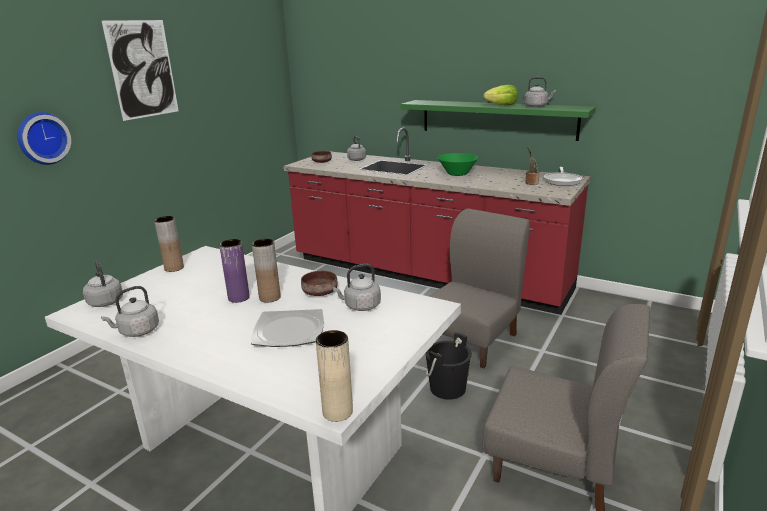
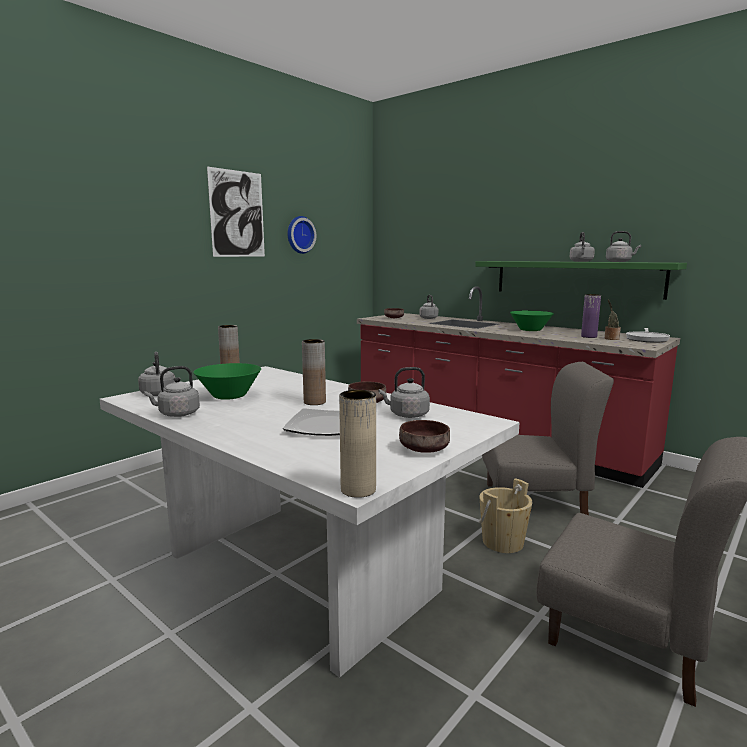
camera: 10 degrees right, 10 degrees down
(42, 138) = (139, 259): wall clock -> wall clock (299, 235)
(182, 298) = (229, 396): none -> green bowl
(239, 298) = (284, 400): purple vase -> purple vase (589, 337)
(385, 351) = (425, 449): none -> brown bowl
(447, 388) = (502, 542): black bucket -> beige bucket
(472, 340) = (535, 501): grey chair -> grey chair turned 45 degrees clockwise
(502, 105) = (581, 261): lettuce -> grey kettle

